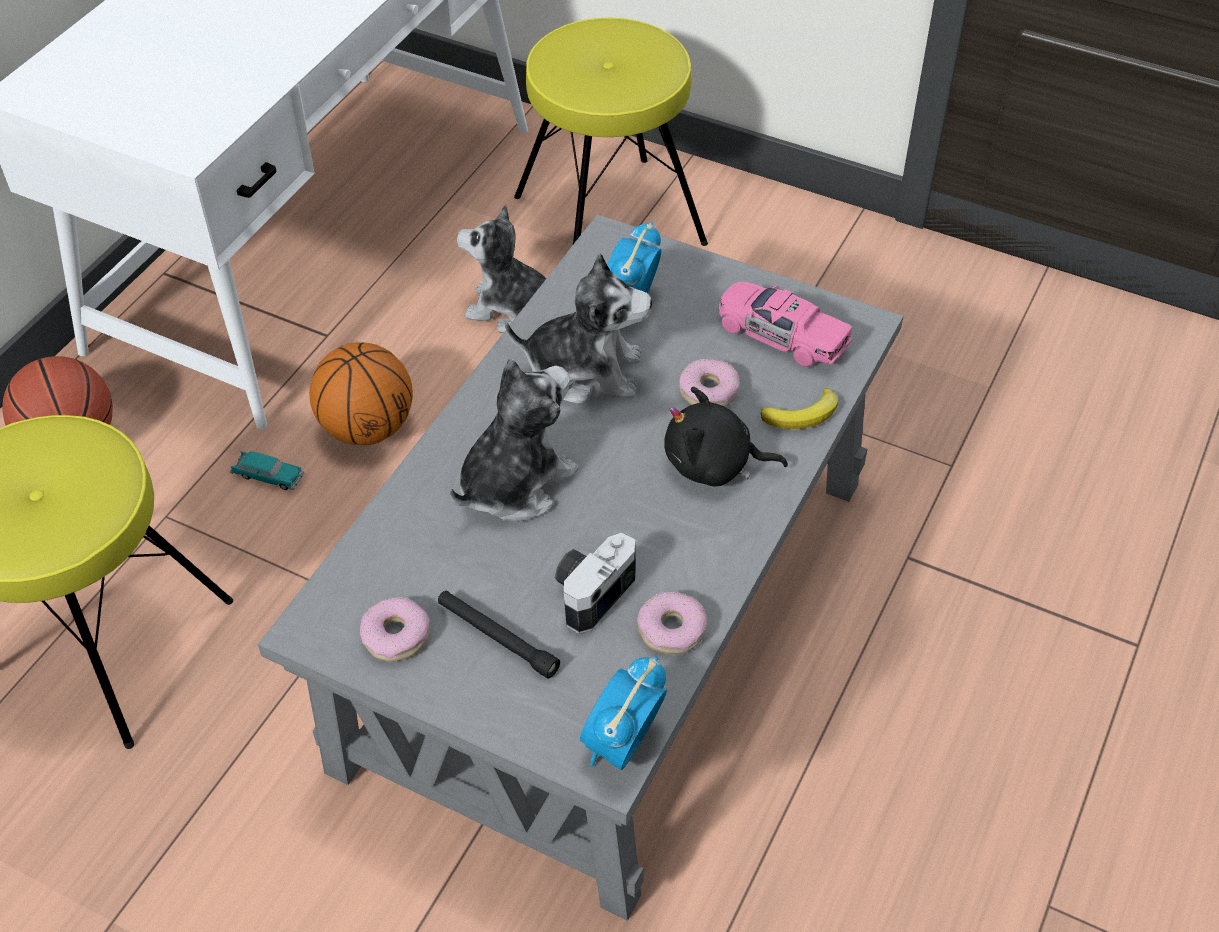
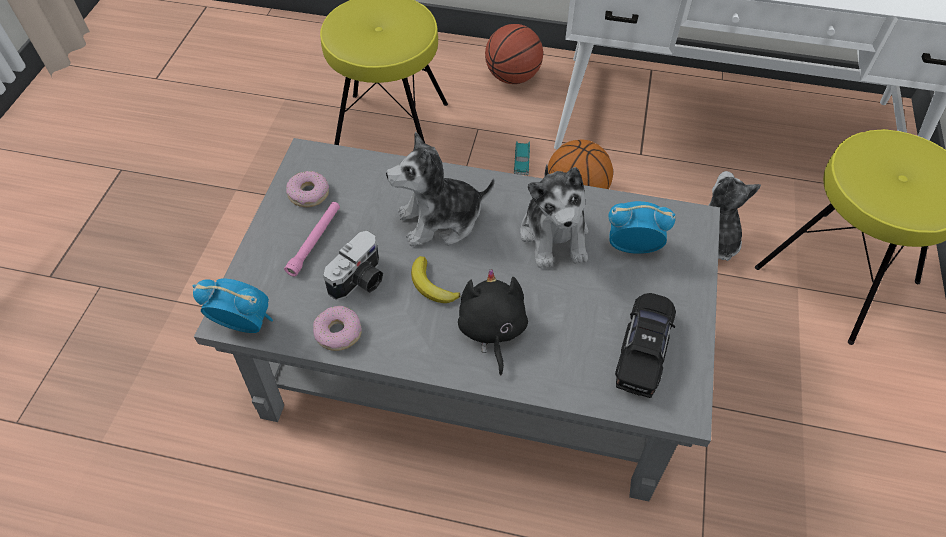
camera: 75 degrees right, 5 degrees up
(497, 638) = (315, 241): black flashlight -> pink flashlight
(514, 483) = (440, 220): plush toy -> plush toy turned 135 degrees clockwise
(590, 591) = (361, 280): camera -> camera turned 105 degrees clockwise
(708, 390) = (564, 312): donut -> none
(781, 336) = (643, 351): pink toy car -> black toy car
(803, 415) = (562, 380): banana -> banana (431, 285)

